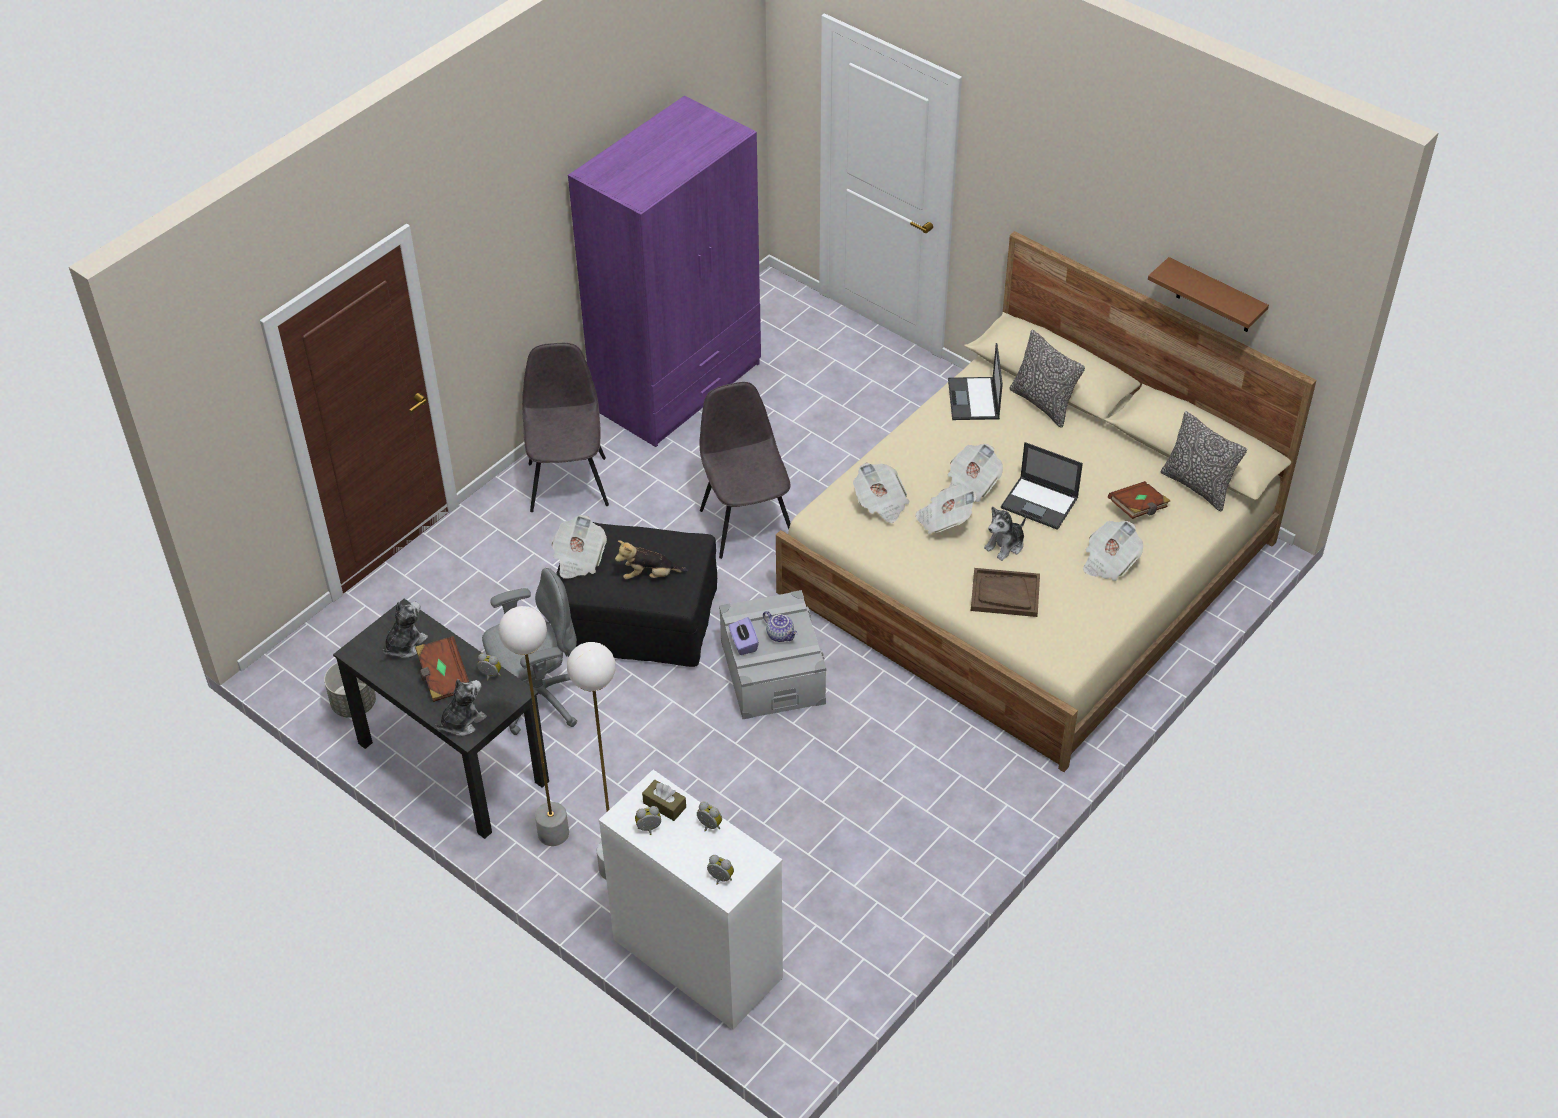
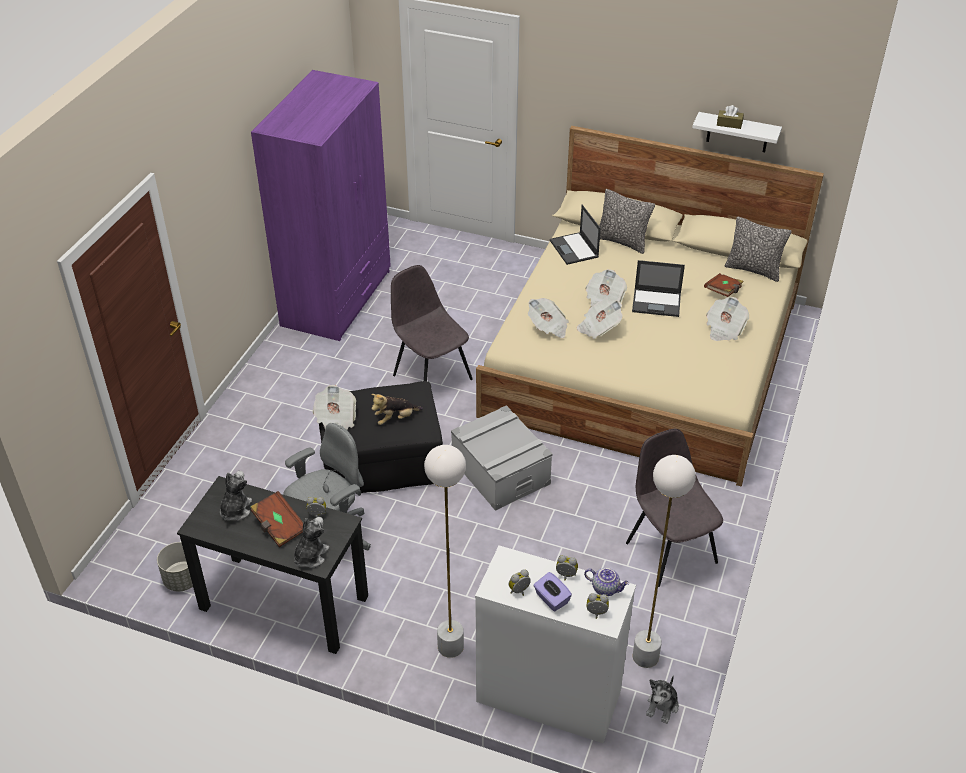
camera: 20 degrees left, 5 degrees down
(553, 833) = (389, 634): white floor lamp -> white floor lamp (645, 656)
(568, 482) = (285, 379): grey chair -> grey chair (670, 551)
(664, 805) = (522, 569): brown tissue box -> brown tissue box (729, 124)
(743, 644) = (482, 452): purple tissue box -> purple tissue box (551, 599)
(781, 635) = (507, 439): teapot -> teapot (606, 588)
(1005, 545) = (648, 335): plush toy -> plush toy (662, 706)
(1005, 594) = (666, 366): brown tray -> none
(1215, 297) = (737, 132): brown shelf -> white shelf

